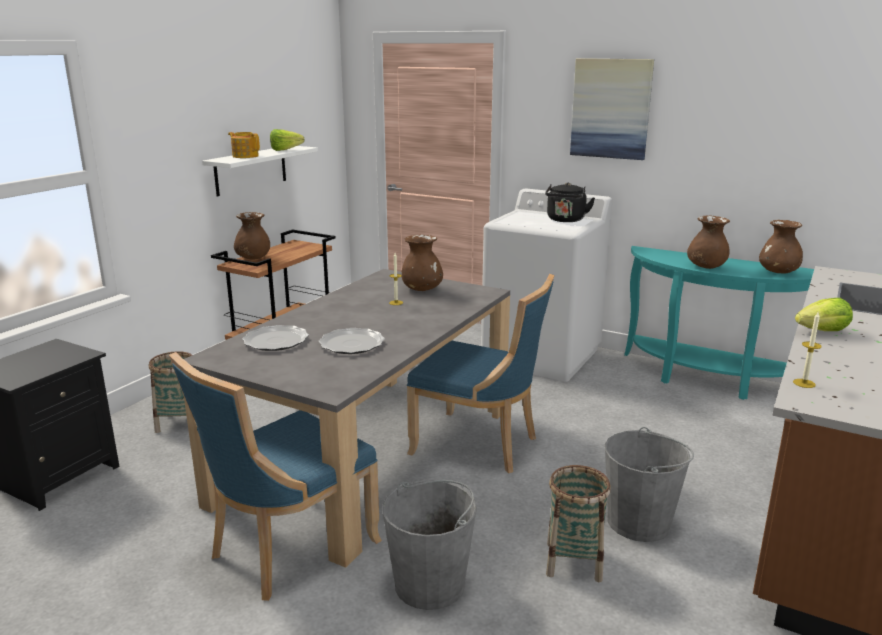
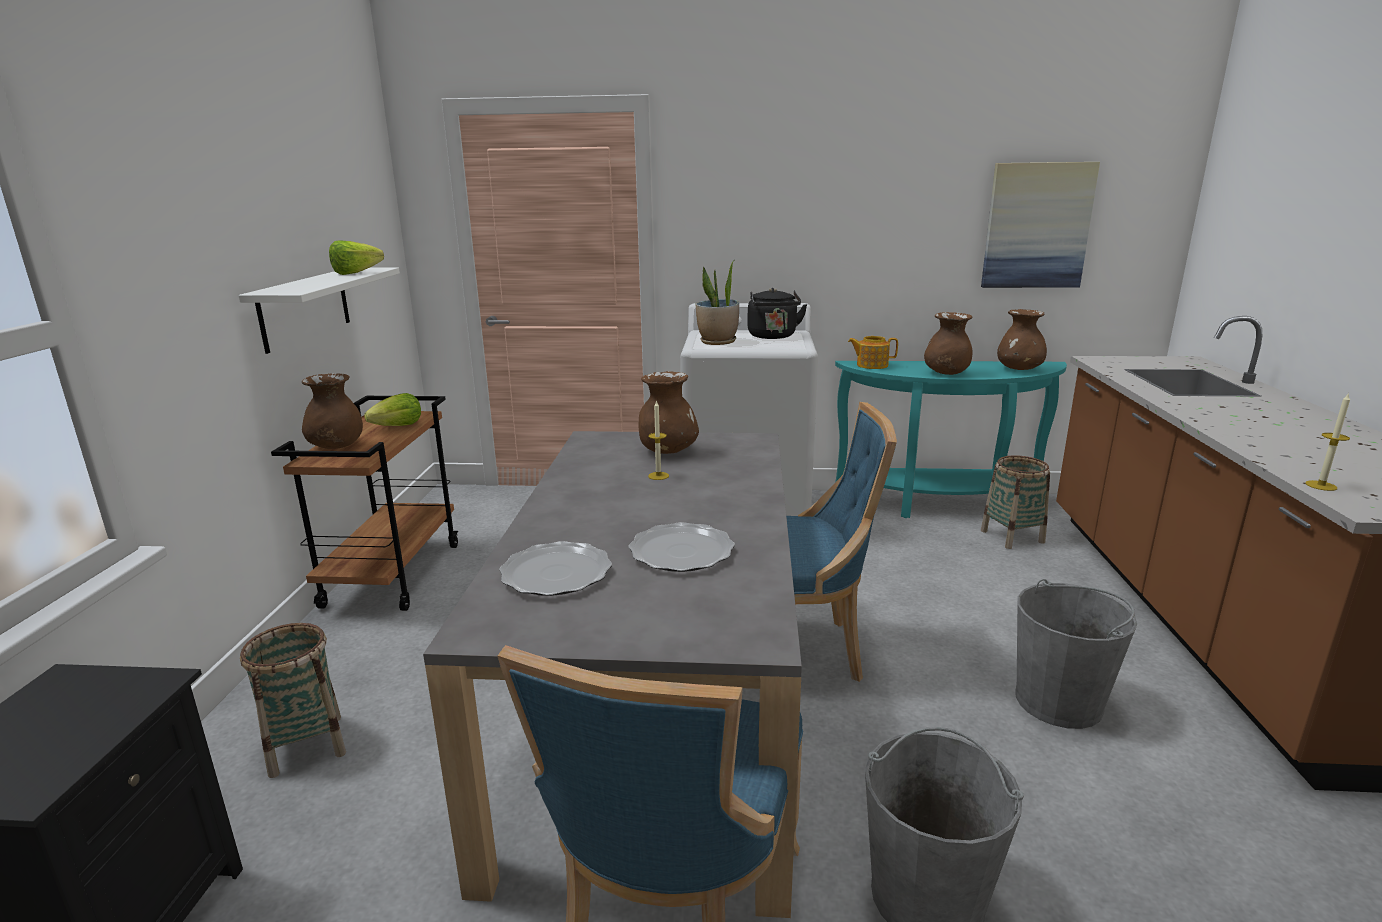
camera: 25 degrees left, 0 degrees up
(245, 156) = (306, 284): teapot -> teapot (871, 365)
(518, 219) = (718, 342): none -> potted plant
(574, 561) = (1051, 784): basket -> basket (1012, 536)
(611, 108) = (800, 192): picture -> picture (1037, 226)
(823, 331) = (1215, 422): lettuce -> lettuce (398, 426)

